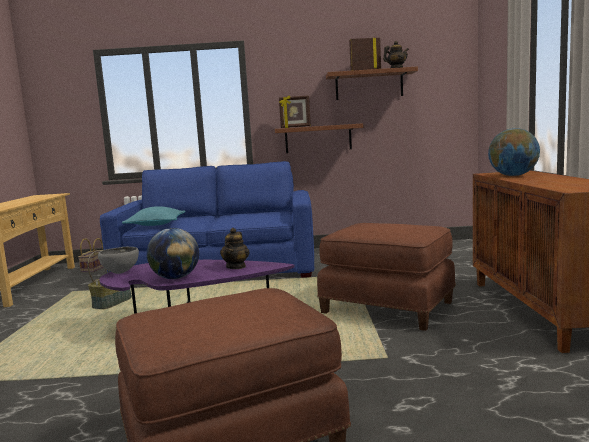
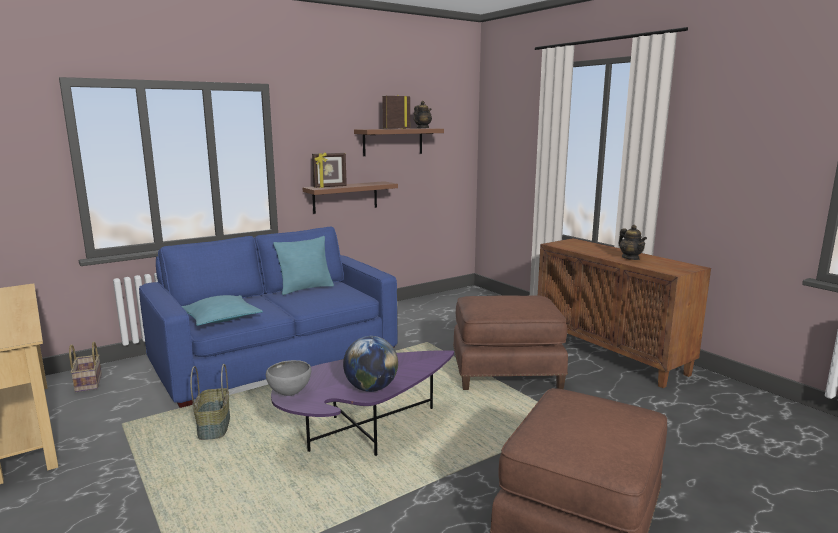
camera: 35 degrees left, 5 degrees up
(236, 267) = (404, 362): teapot -> teapot (630, 258)
(249, 213) = (305, 289): none -> turquoise pillow
(513, 176) = (584, 249): globe -> none

